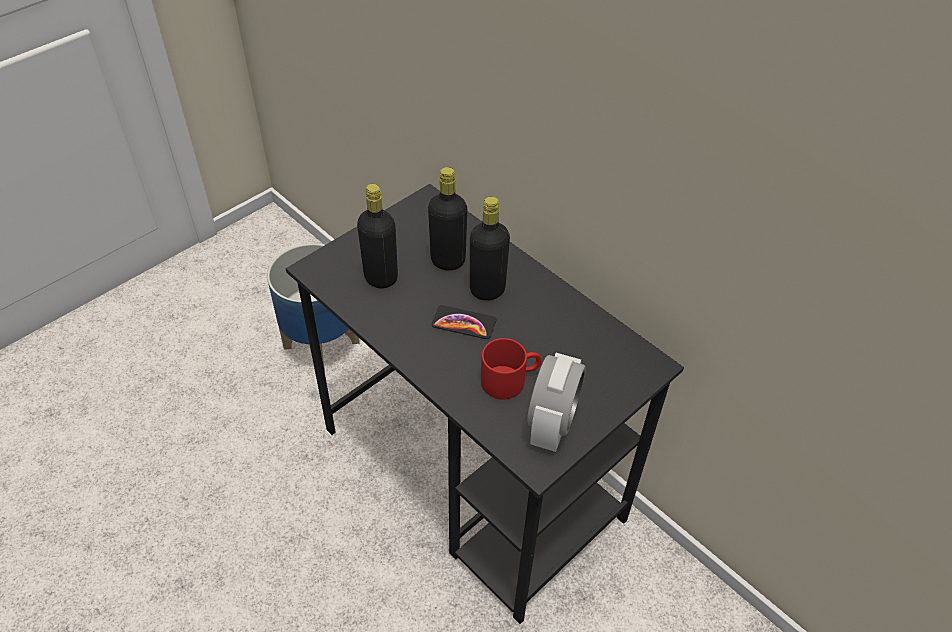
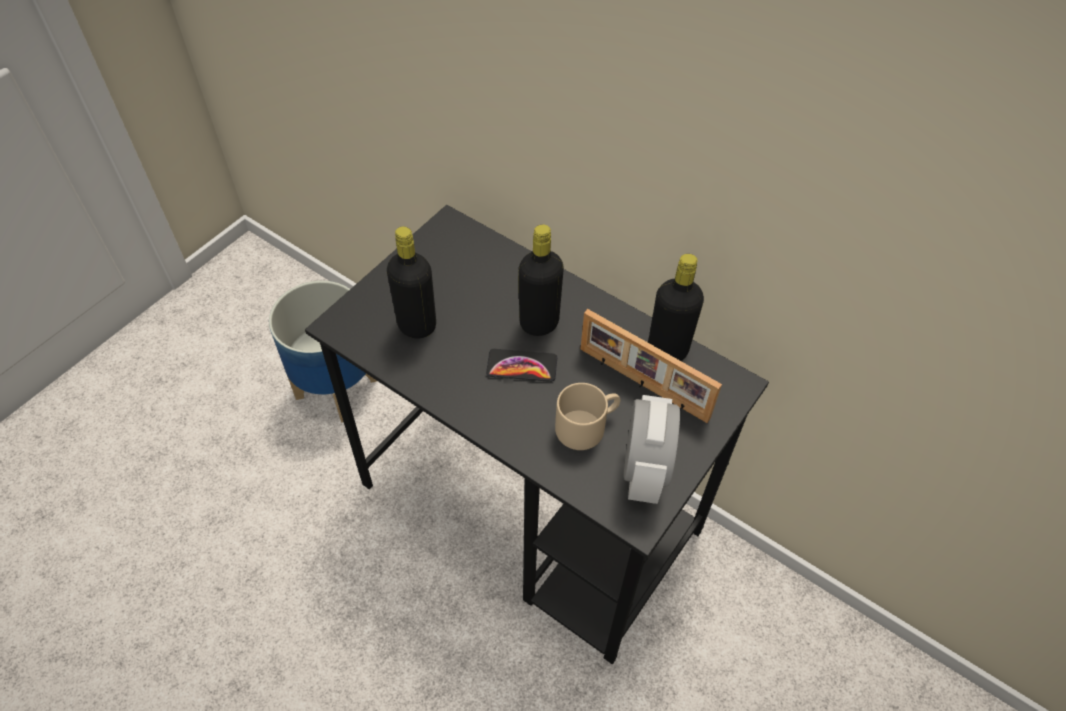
camera: 10 degrees left, 5 degrees up
(448, 260) = (487, 294): black bottle -> black bottle (667, 350)
(510, 379) = (587, 425): red mug -> beige mug
(567, 353) = (642, 384): none -> picture frame

